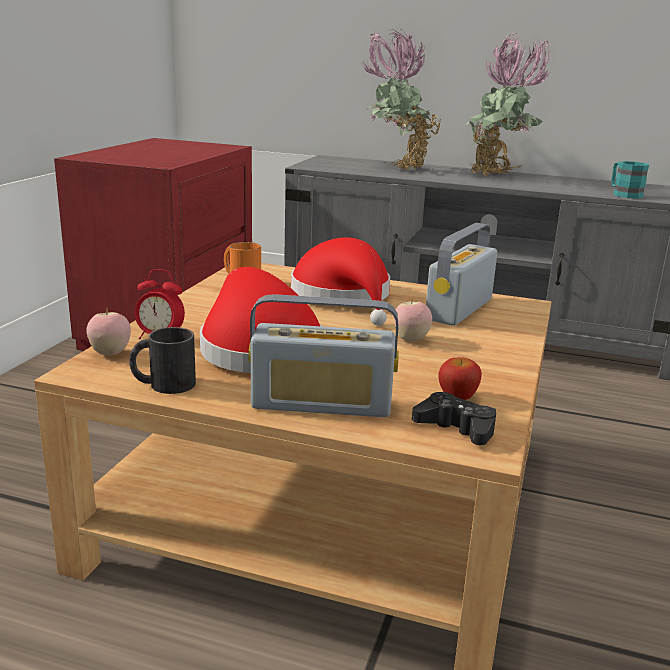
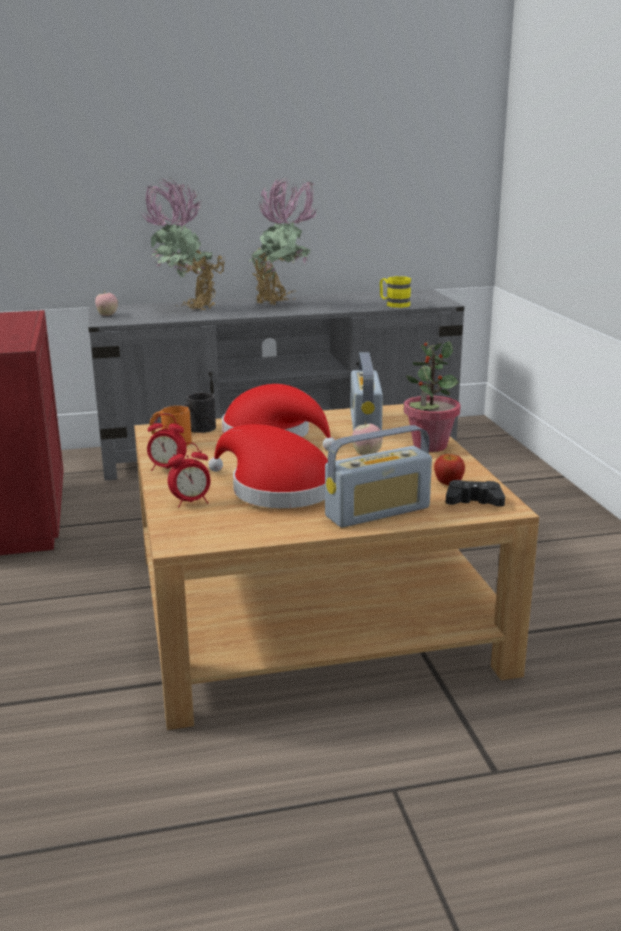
camera: 30 degrees left, 0 degrees up
(110, 353) = (175, 524): apple -> apple (107, 315)
(163, 384) = (255, 532): black mug -> black mug (197, 429)
(195, 302) = (167, 469): none -> alarm clock
(499, 349) = (429, 446): none -> potted plant
(623, 194) = (394, 304): turquoise mug -> yellow mug

